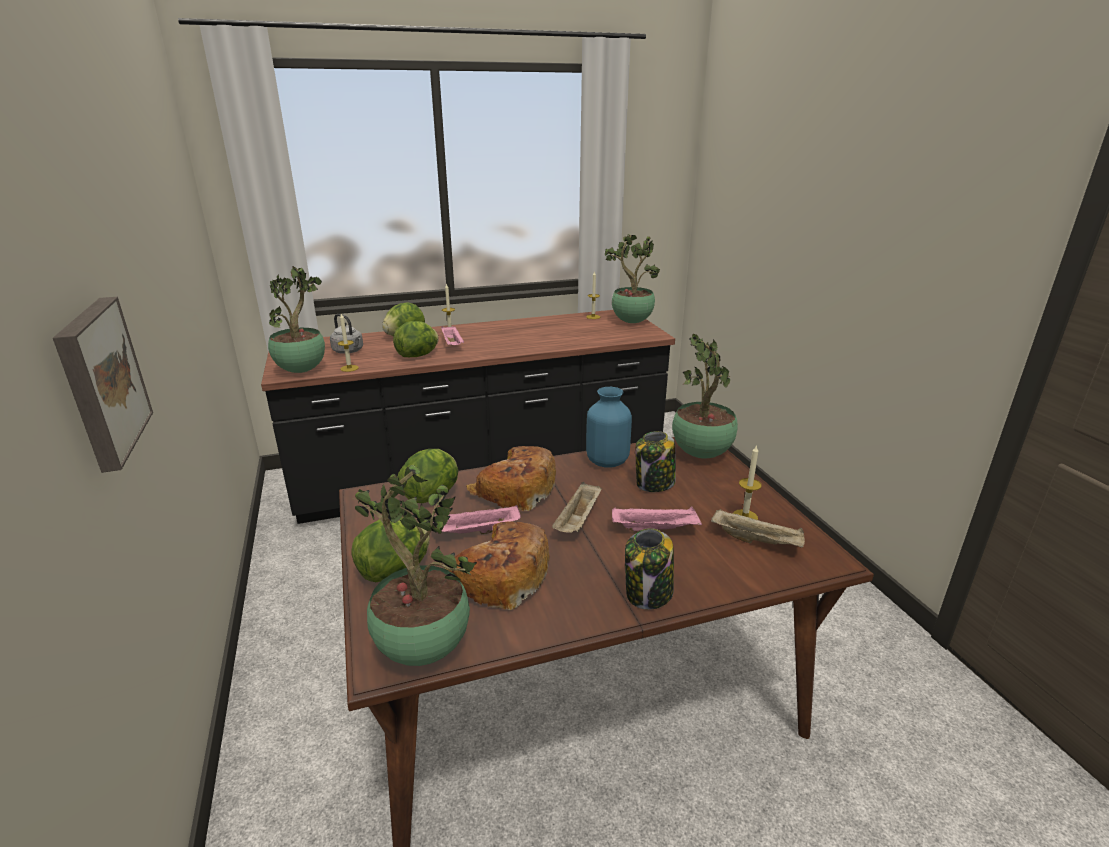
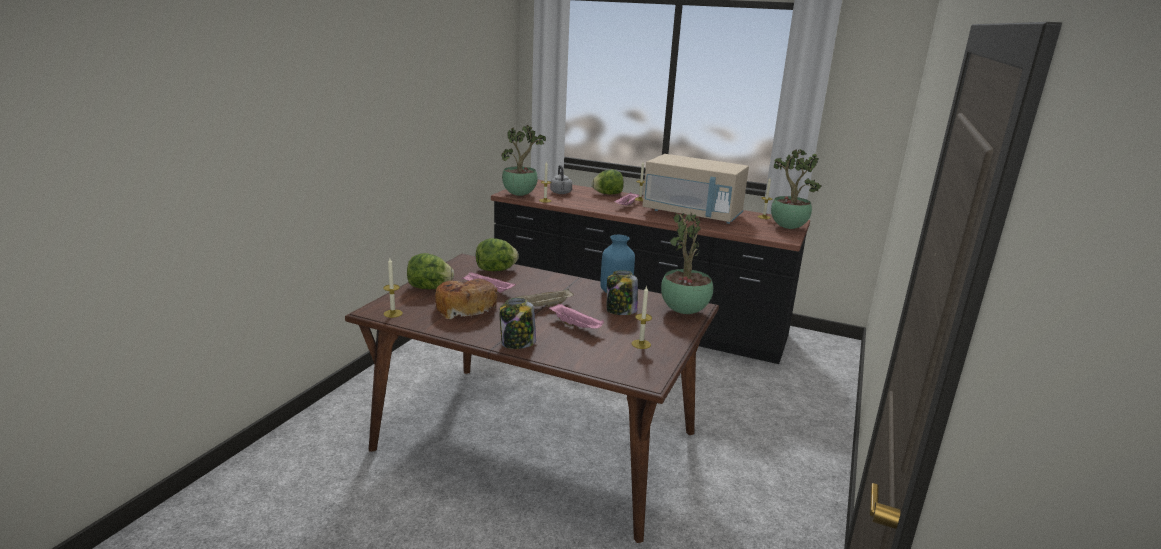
camera: 40 degrees right, 5 degrees down
(100, 381) = (345, 145): picture -> none
(418, 355) = (594, 205): lettuce -> none
(421, 648) = (393, 313): potted plant -> candle
(514, 490) = (538, 283): bread -> none
(531, 334) = (692, 214): none -> beige microwave
(757, 541) = (622, 355): beige tray -> none

